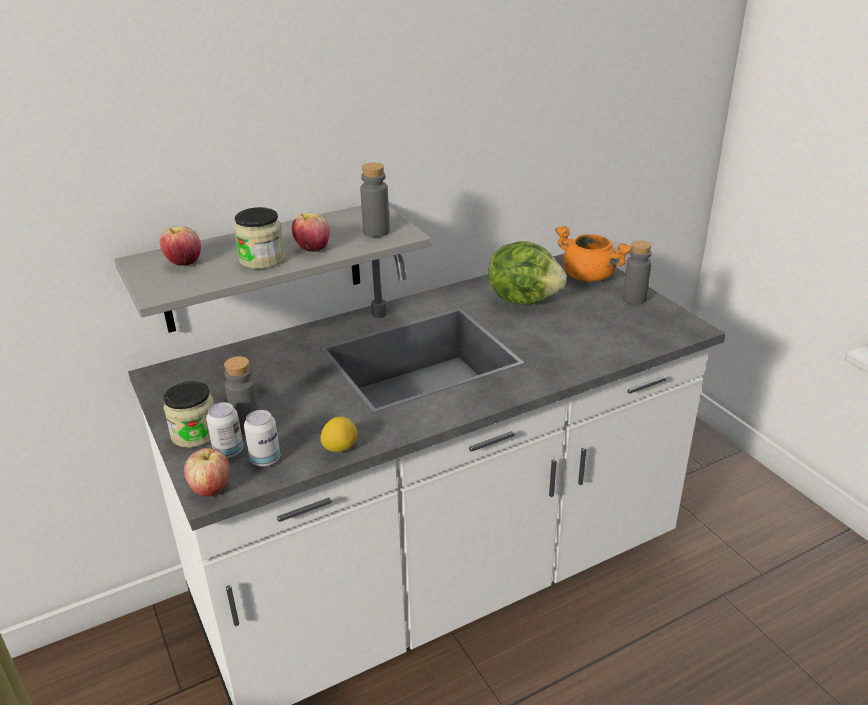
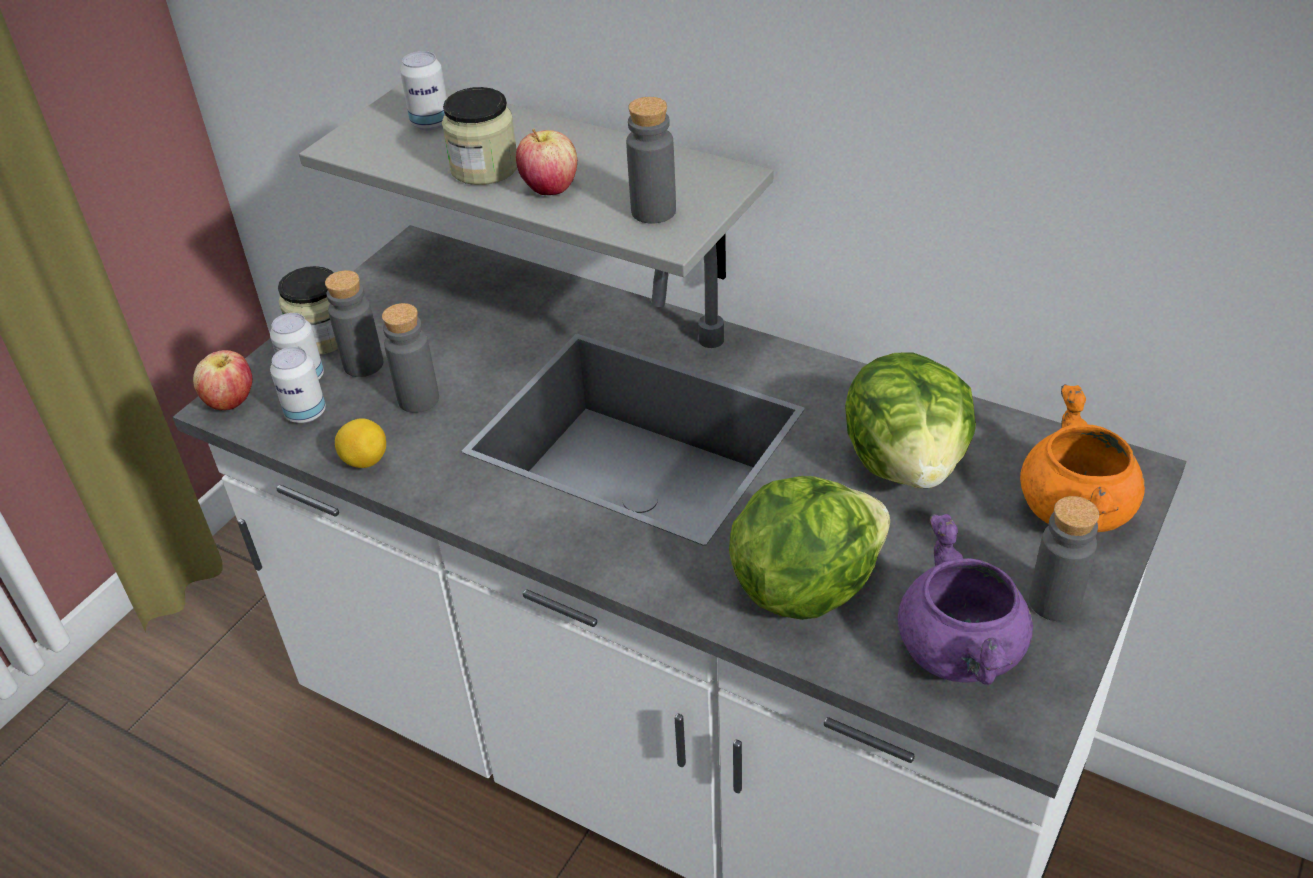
camera: 60 degrees right, 10 degrees up
(184, 263) = (430, 123): apple -> can
(308, 414) = (418, 399): none -> grey bottle
(574, 347) = (804, 585): none -> lettuce
(644, 326) = (962, 651): none -> purple cooking pot

